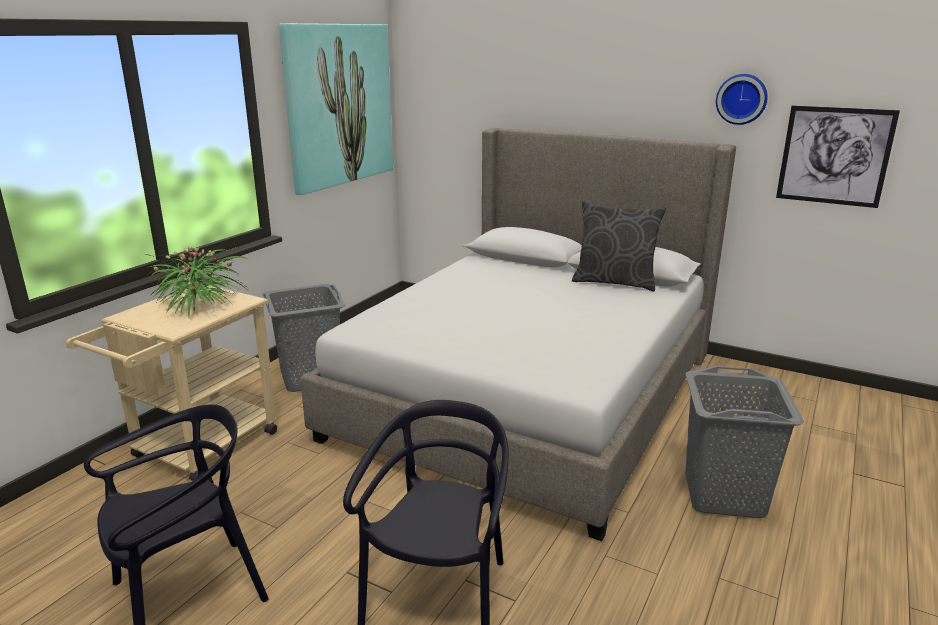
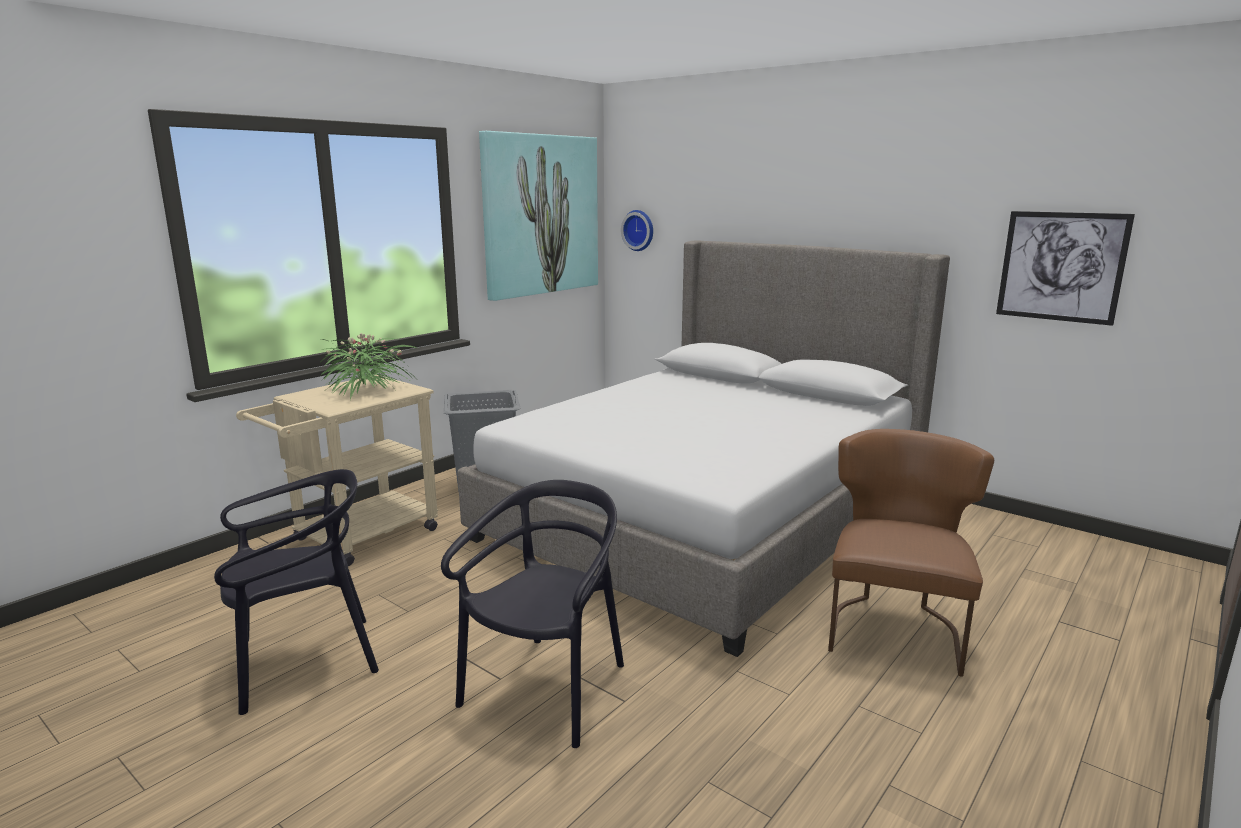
camera: 10 degrees right, 5 degrees down
(614, 282) = (806, 399): grey pillow -> none
(724, 494) = (894, 627): grey laundry basket -> brown chair
(742, 99) = (956, 205): wall clock -> wall clock (639, 230)

